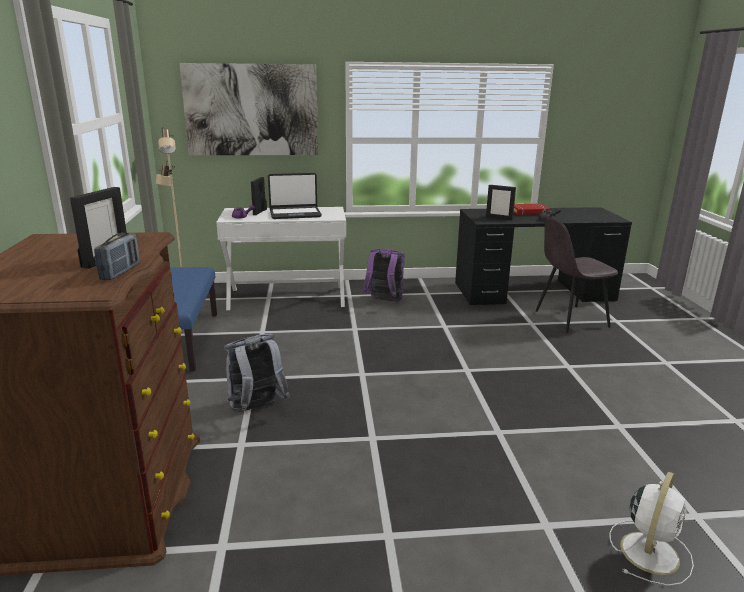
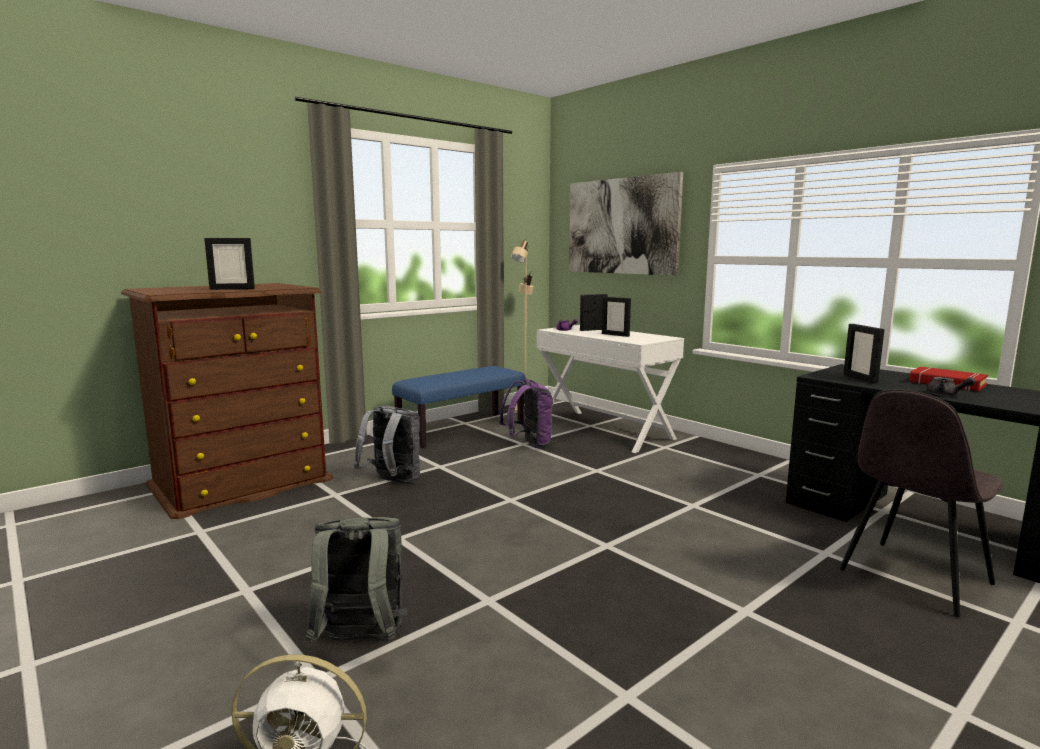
camera: 55 degrees right, 10 degrees down
(120, 272) = (207, 291): radio -> none
(295, 214) = (615, 335): laptop -> picture frame
(384, 301) = (687, 463): purple backpack -> purple backpack (529, 444)
(512, 495) = (361, 642): none -> grey backpack
(569, 319) = (913, 578): grey chair -> grey chair turned 75 degrees counterclockwise

